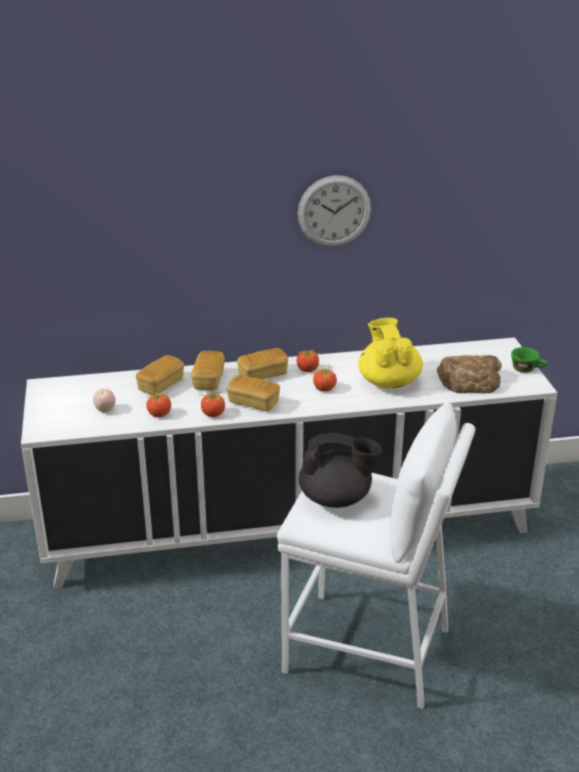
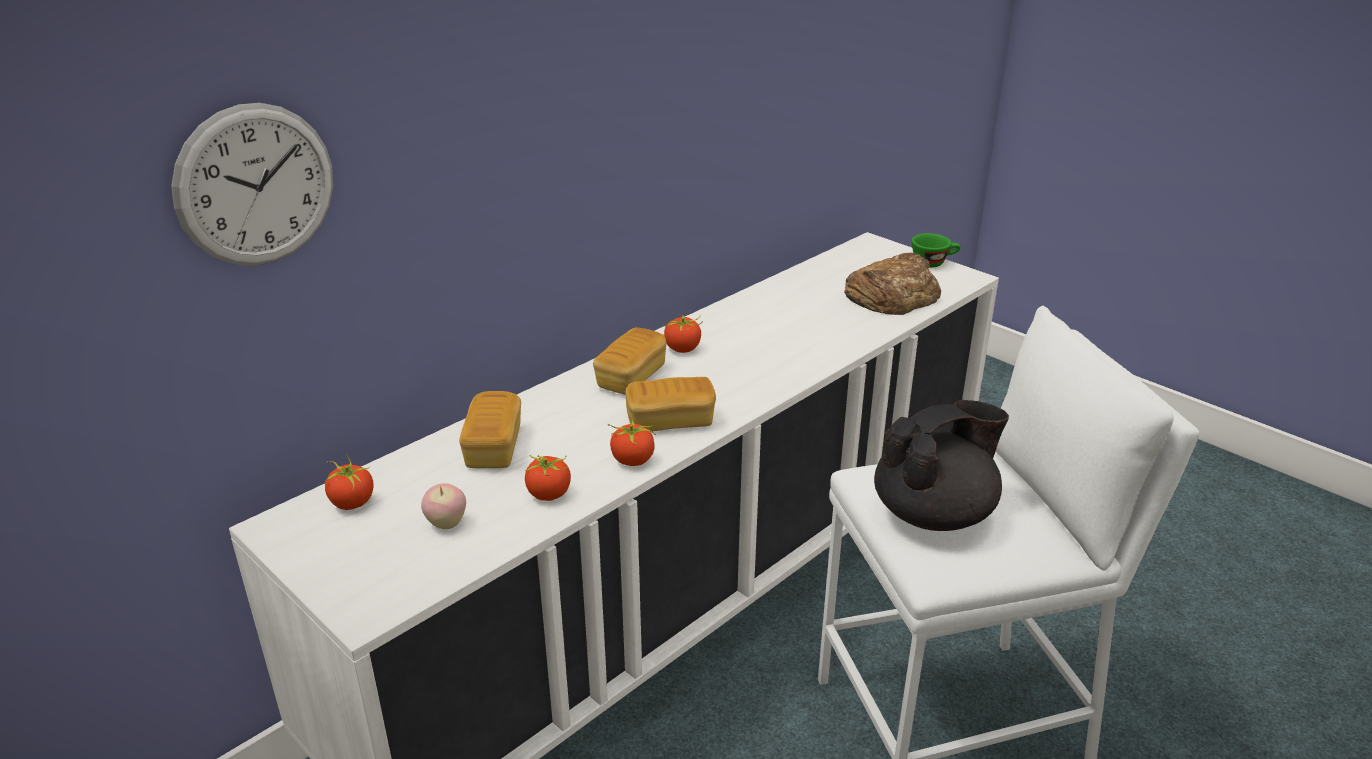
camera: 35 degrees left, 0 degrees up
(208, 380) = (561, 413): bread -> none
(324, 389) = (739, 366): tomato -> tomato (352, 503)
(334, 211) = (674, 82): wall clock -> wall clock (256, 186)
(388, 381) = (804, 328): yellow teapot -> none

